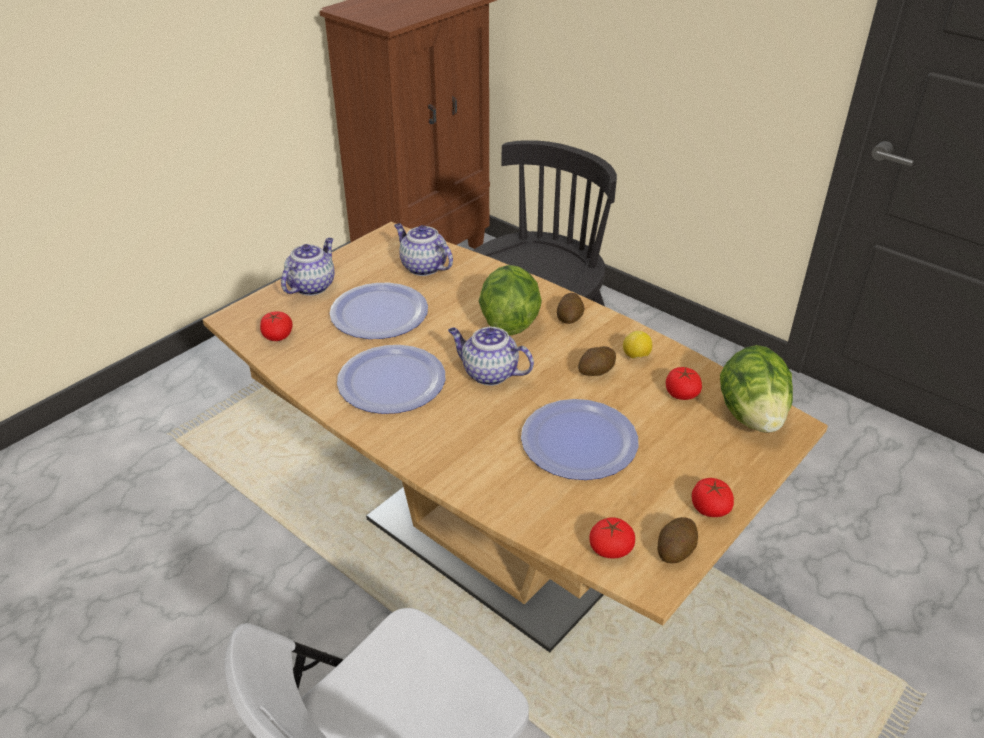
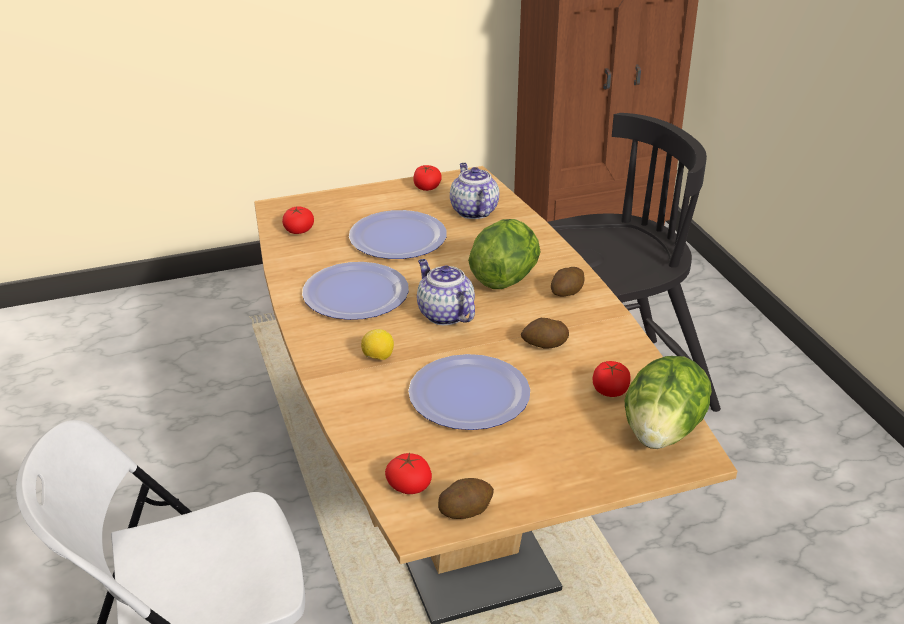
camera: 30 degrees right, 5 degrees down
(312, 286) = (363, 199): teapot -> none
(636, 356) = (598, 345): lemon -> lemon (378, 358)
(710, 508) = (534, 491): tomato -> tomato (427, 187)

